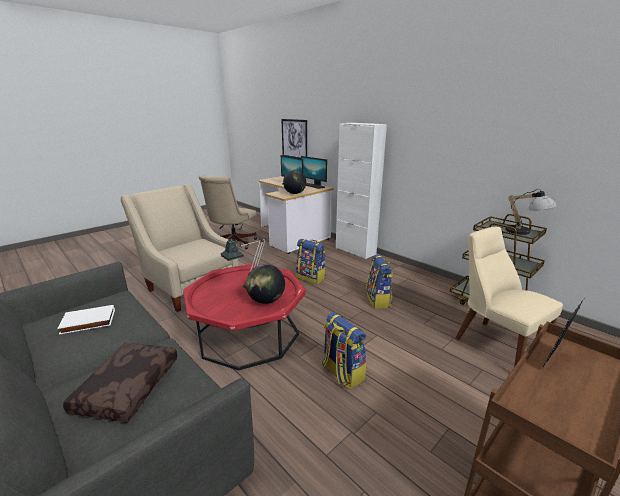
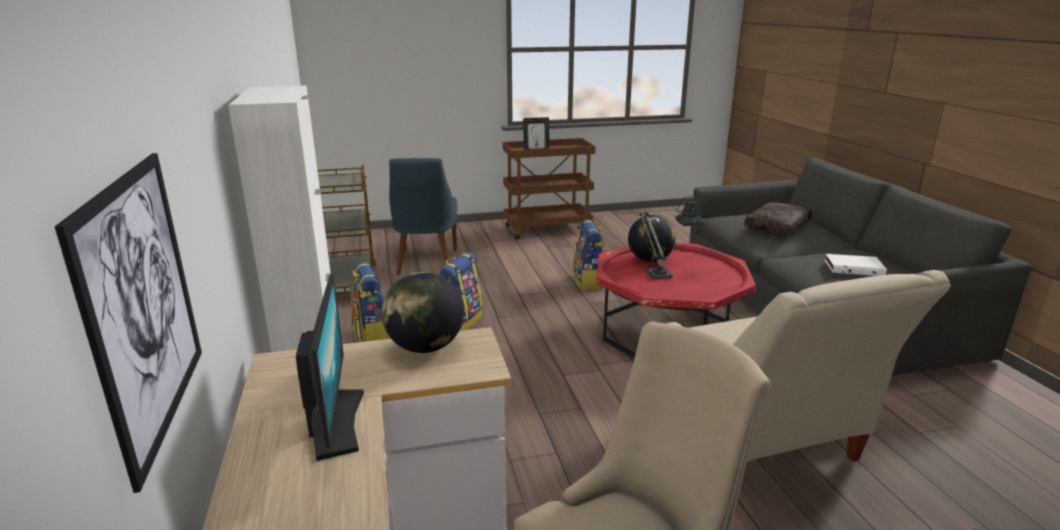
camera: 150 degrees left, 0 degrees up
(311, 278) = (508, 386): backpack -> backpack (371, 334)
(314, 186) = (284, 385): monitor -> none
(495, 344) = (426, 263): beige chair -> blue chair
(524, 232) = (328, 179): table lamp -> none

